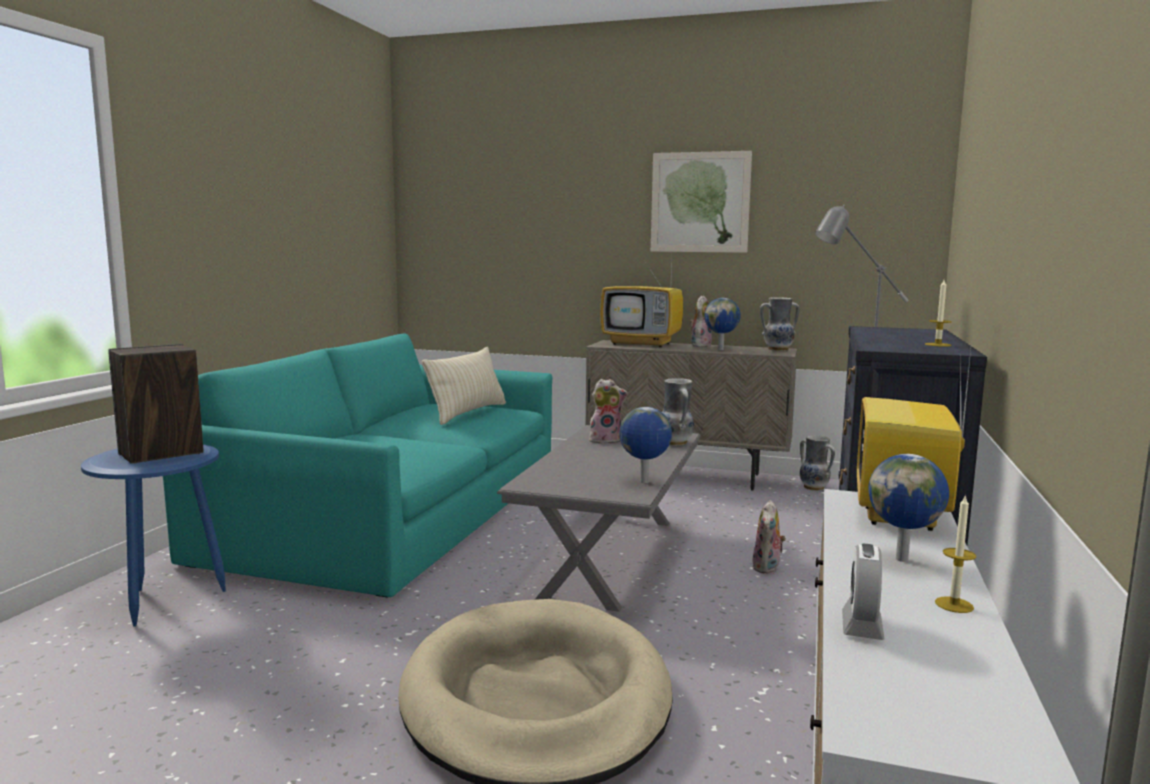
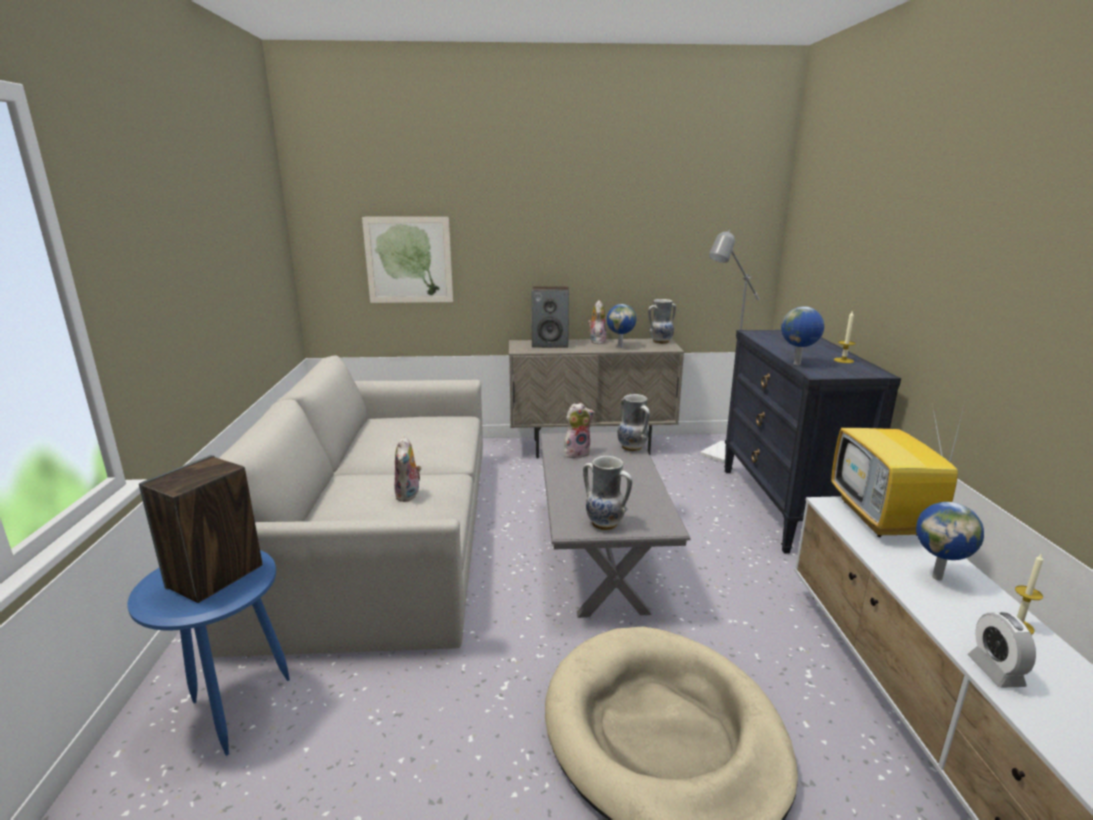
camera: 20 degrees left, 10 degrees up
(394, 512) = (379, 536): turquoise sofa -> grey sofa
(467, 413) = (422, 430): beige pillow -> none
(643, 344) = (550, 344): television -> speaker
(644, 482) = (657, 506): globe -> globe (797, 364)
(700, 202) = (590, 218): picture -> picture (408, 260)
(767, 568) = (719, 540): plush toy -> plush toy (409, 495)
(814, 487) = (689, 446): vase -> vase (605, 523)

